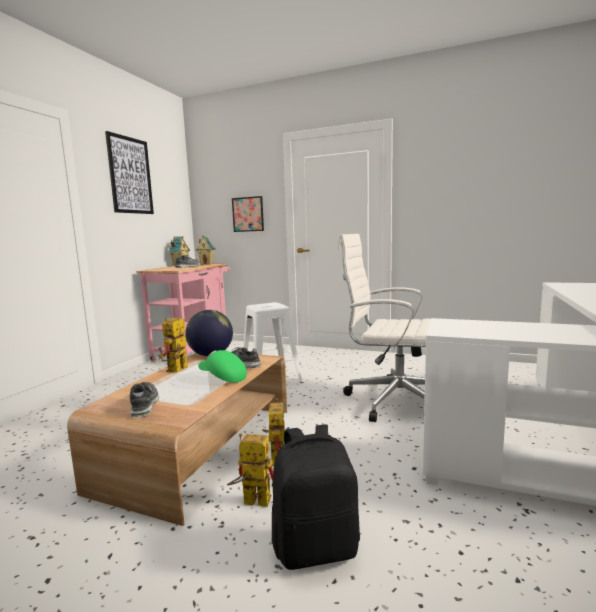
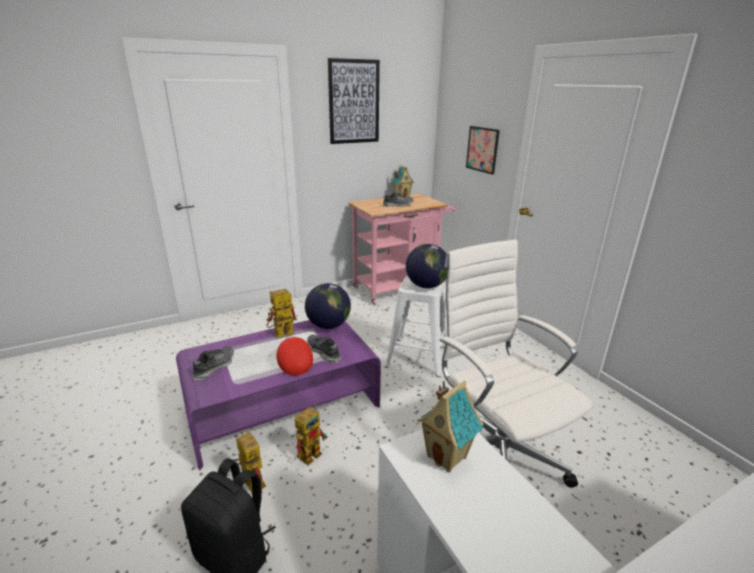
camera: 40 degrees right, 15 degrees up
(200, 446) = (282, 405): brown coffee table -> purple coffee table
(207, 264) = (428, 201): toy house -> toy house (447, 456)
(223, 377) = (294, 362): green cap -> red cap
(272, 305) = (426, 286): none -> globe

